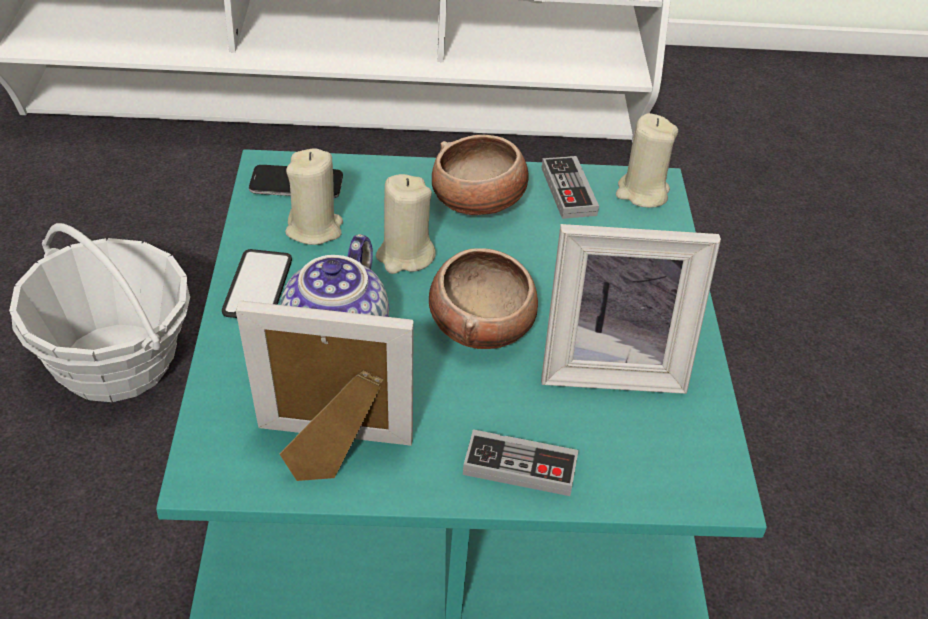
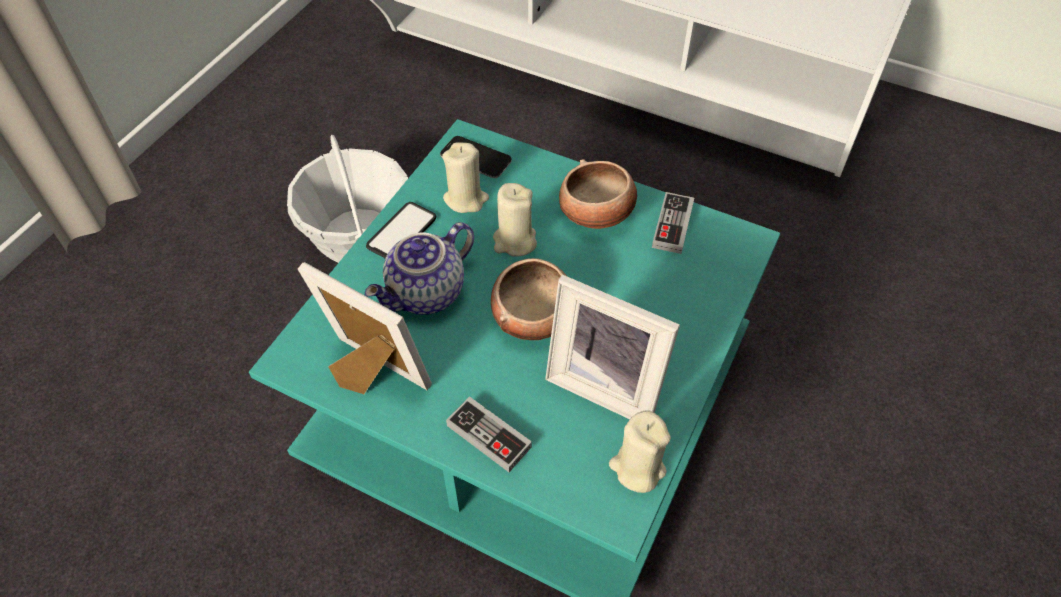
camera: 30 degrees right, 10 degrees up
(642, 193) = (731, 245): beige candle -> beige candle (637, 468)

